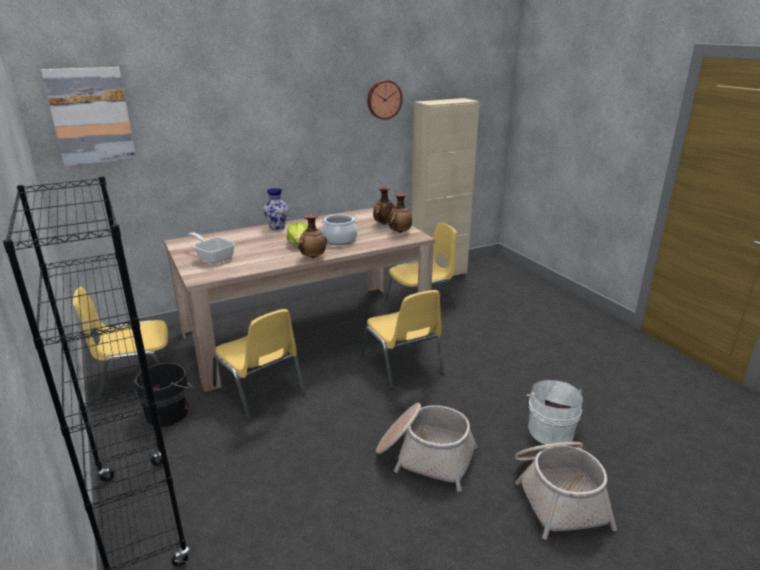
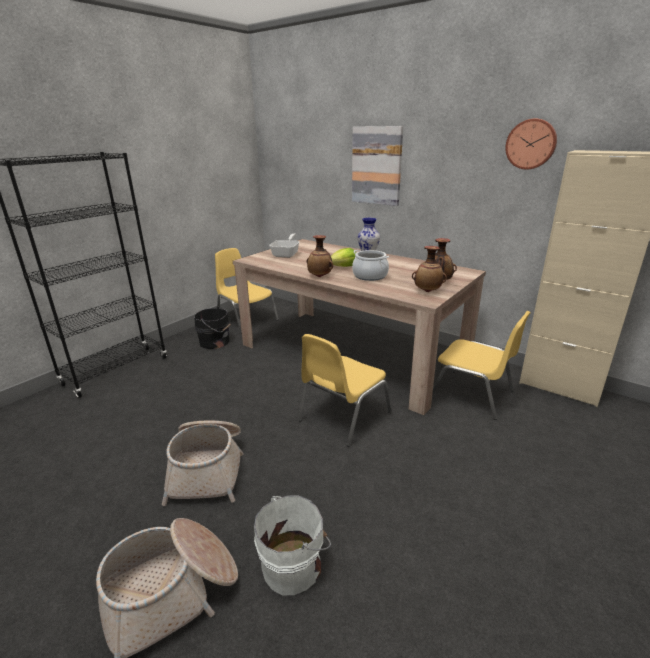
camera: 65 degrees right, 0 degrees up
(91, 116) = (285, 139): picture -> picture (377, 166)
(260, 391) = (255, 363): yellow chair -> none

